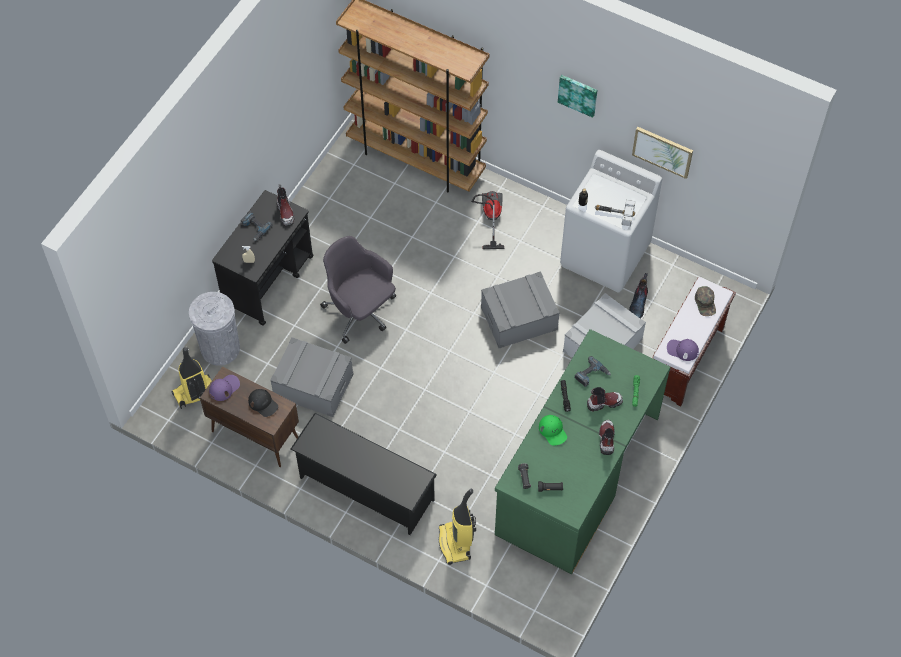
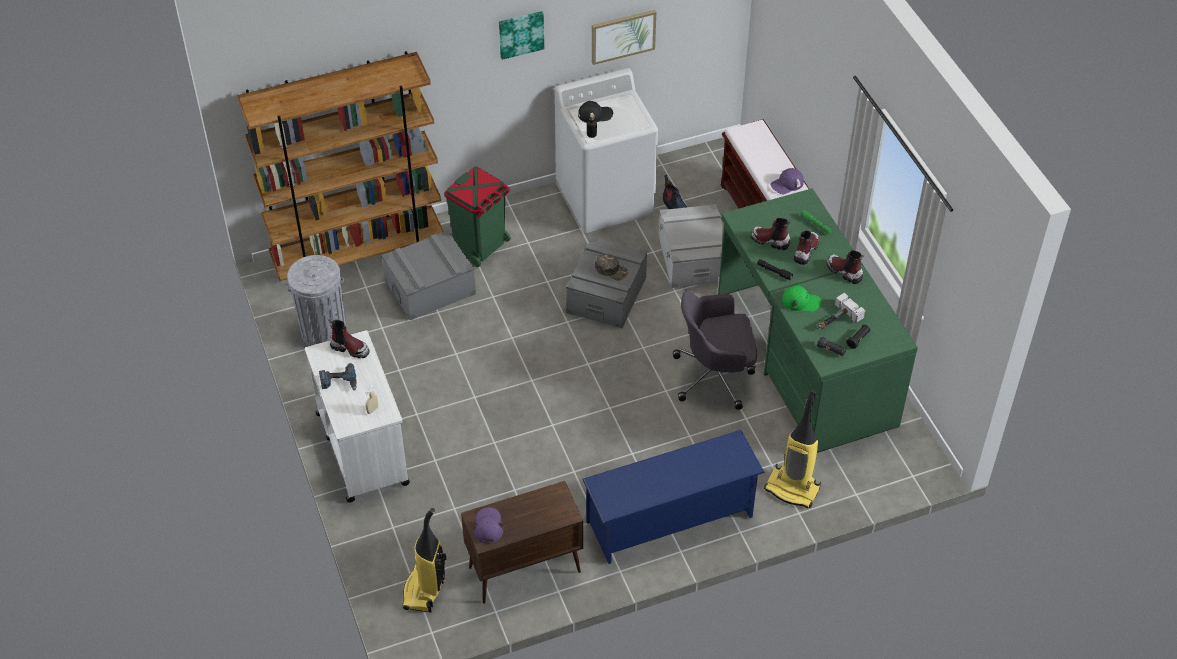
camera: 50 degrees left, 10 degrees down
(220, 348) = (396, 536): grey trash can -> grey trash can (324, 331)
(263, 403) = (539, 506): black cap -> black cap (595, 114)
(268, 280) = (362, 448): black cart -> white cart
(313, 385) = (517, 488): grey storage box -> grey storage box (430, 288)
(360, 311) = (476, 400): grey office chair -> grey office chair (715, 376)
(365, 488) = (670, 519): black shoe rack -> blue shoe rack
(490, 218) = (481, 247): vacuum cleaner -> green trash can
(591, 375) = (770, 241): power drill -> boot
(614, 213) = (625, 122): hammer -> hammer (836, 319)
(705, 303) = (756, 141): green cap -> green cap (611, 269)

